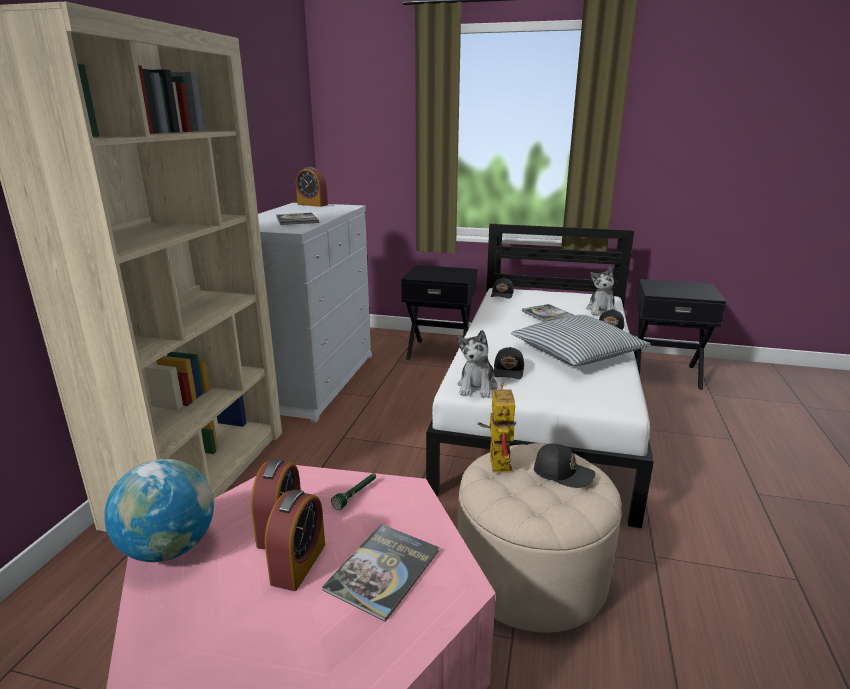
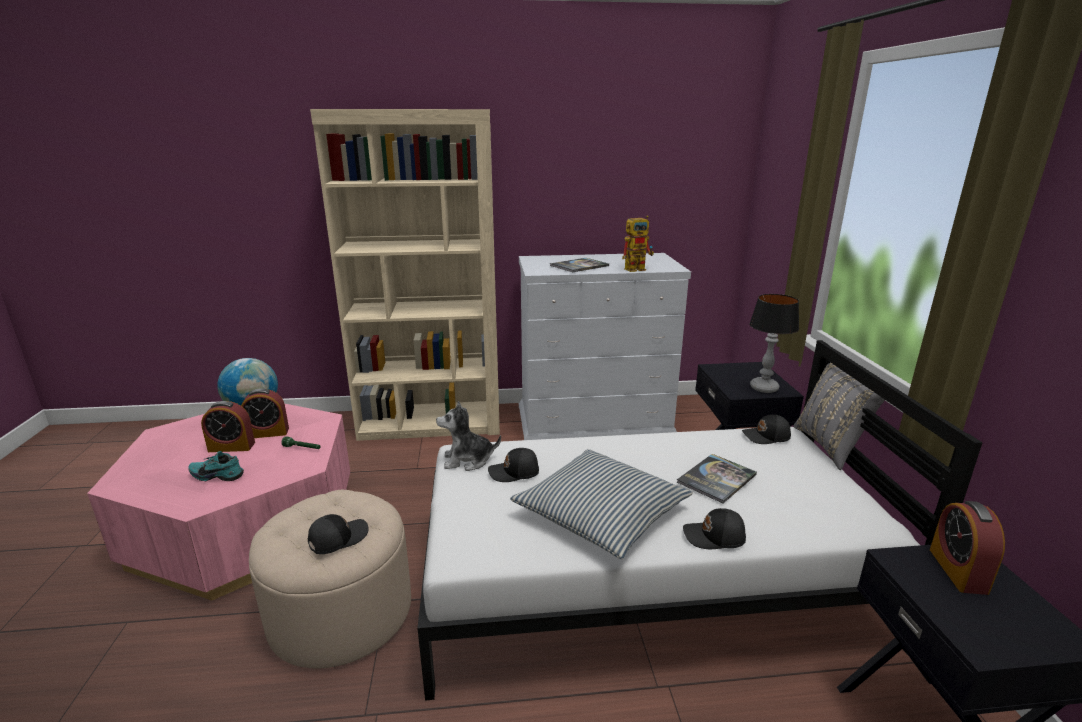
camera: 70 degrees right, 0 degrees up
(312, 204) = (661, 258): alarm clock -> alarm clock (958, 570)
(383, 570) = (218, 475): book -> turquoise shoe
(458, 273) = (764, 388): none -> table lamp
(496, 459) = (356, 499): toy robot -> toy robot (638, 268)
(521, 286) = (830, 446): none -> grey pillow
(562, 473) = (337, 538): black cap -> black cap turned 135 degrees counterclockwise
(601, 310) = (796, 524): plush toy -> none

